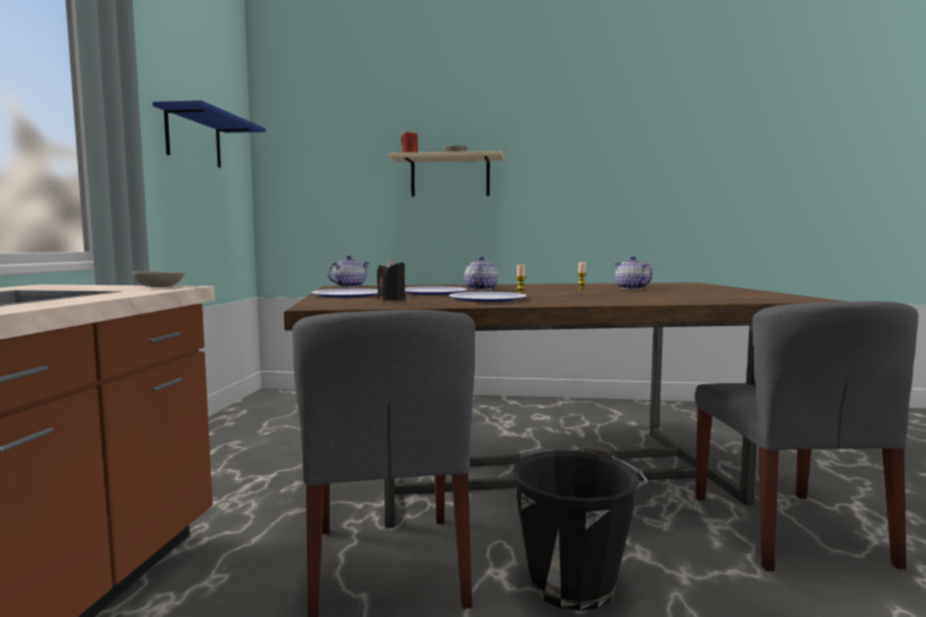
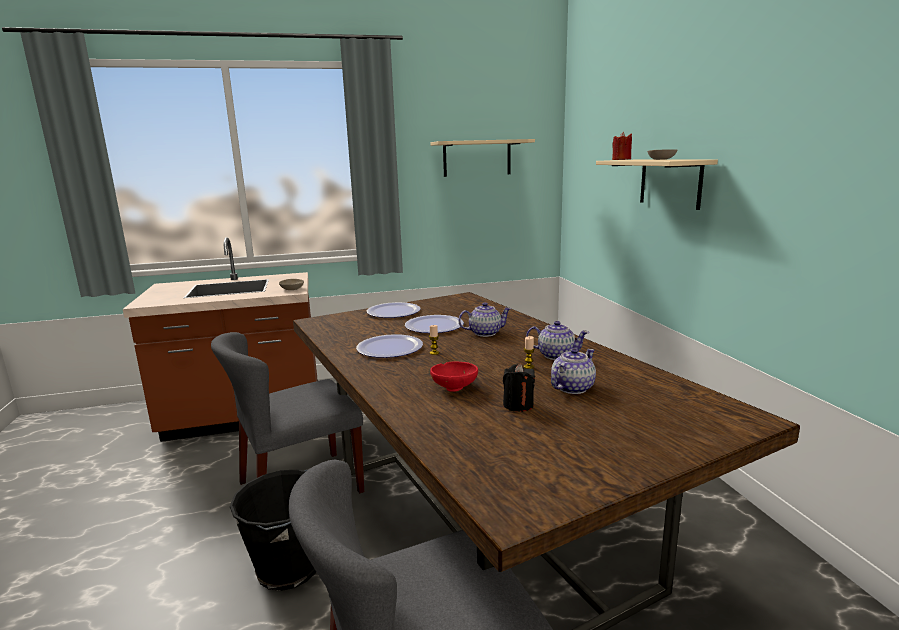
camera: 70 degrees right, 10 degrees up
(193, 139) = (477, 158): blue shelf -> beige shelf
(349, 286) = (466, 298): teapot -> teapot (556, 355)
(392, 299) = (367, 326): black candle -> black candle (518, 405)
(615, 296) = (455, 387): none -> red bowl

